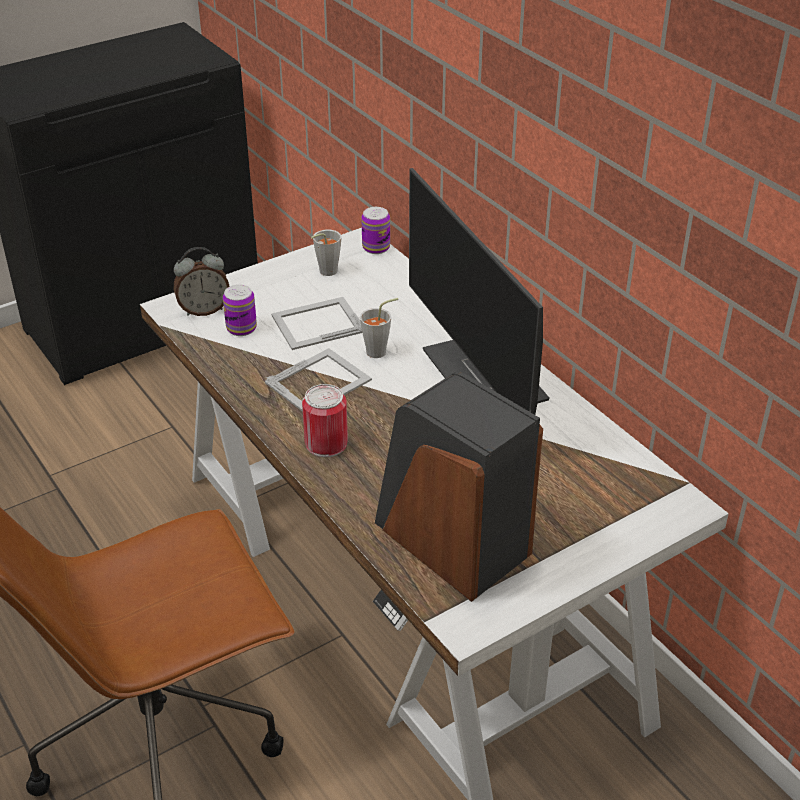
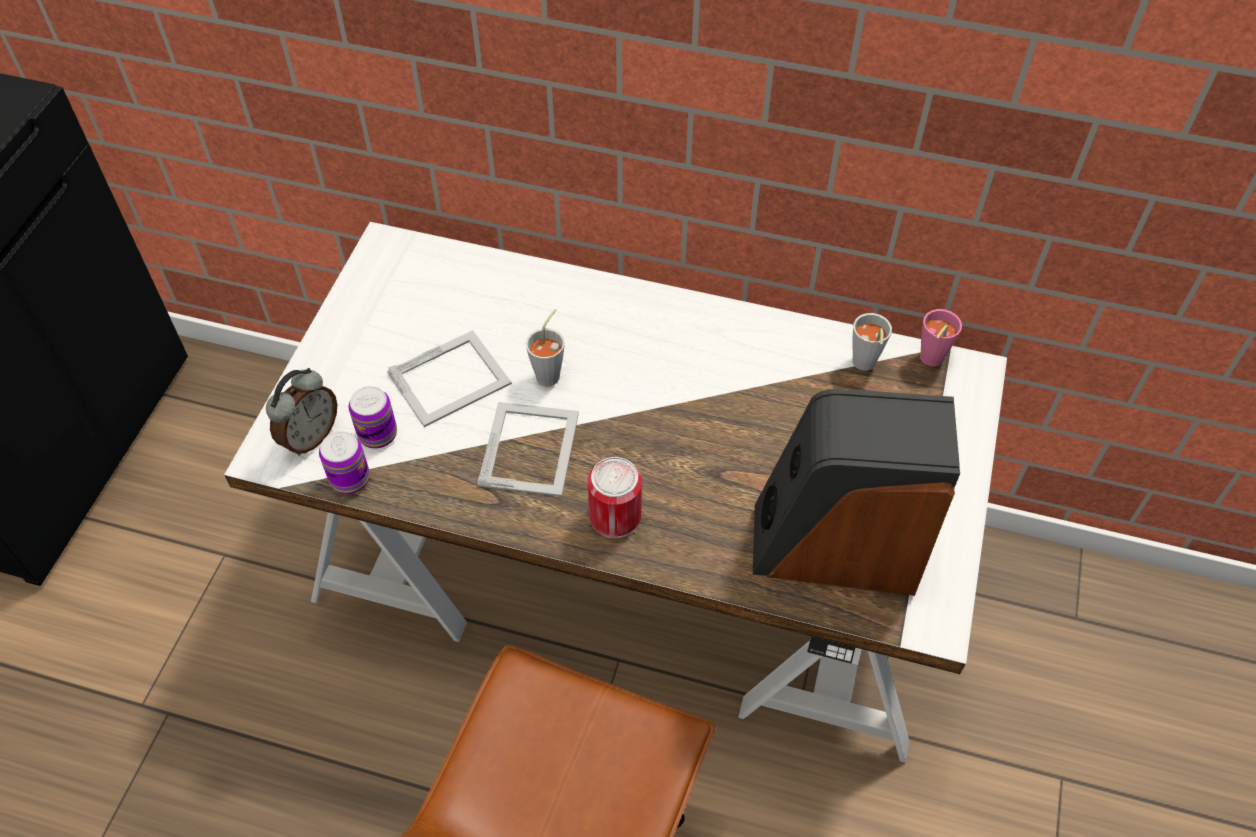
camera: 40 degrees left, 15 degrees up
(317, 323) = (451, 378): picture frame -> picture frame turned 150 degrees counterclockwise
(325, 272) = (390, 308): grey cup -> grey cup (863, 366)
(376, 247) = (410, 245): can -> can (350, 479)
(486, 378) = (680, 341): monitor -> none
(658, 481) = (929, 361): none -> pink cup

